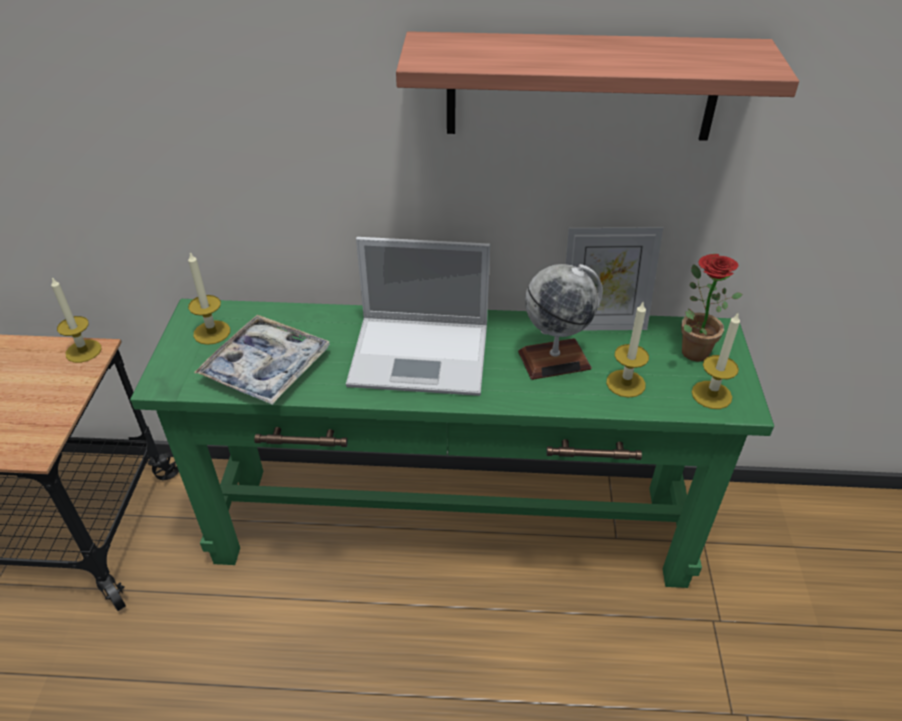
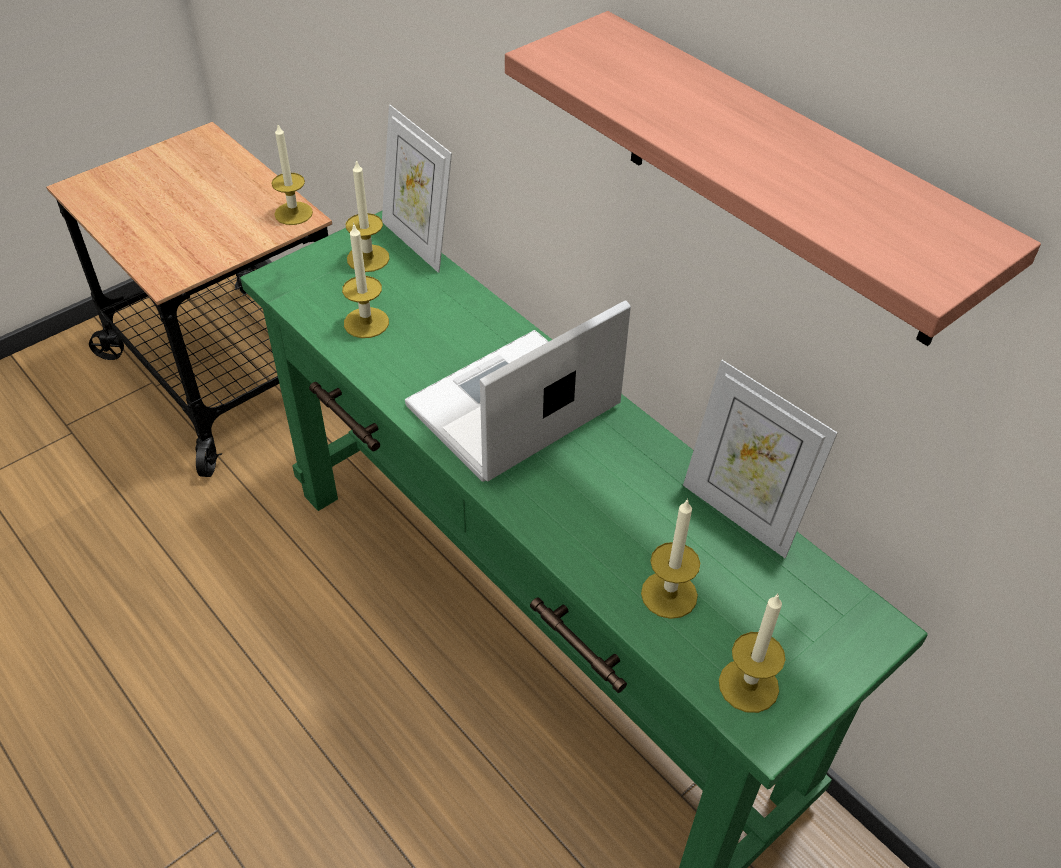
camera: 45 degrees right, 5 degrees up
(234, 304) = (418, 242): none -> picture frame
(266, 368) = (366, 322): tray -> candle
(422, 355) = (510, 409): laptop -> laptop turned 90 degrees clockwise
(554, 360) = (630, 511): globe -> none
(690, 348) = (805, 618): potted plant -> none

